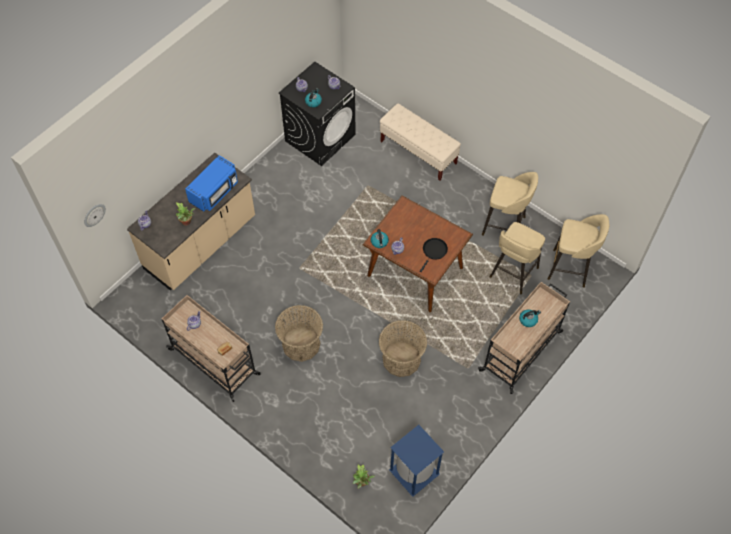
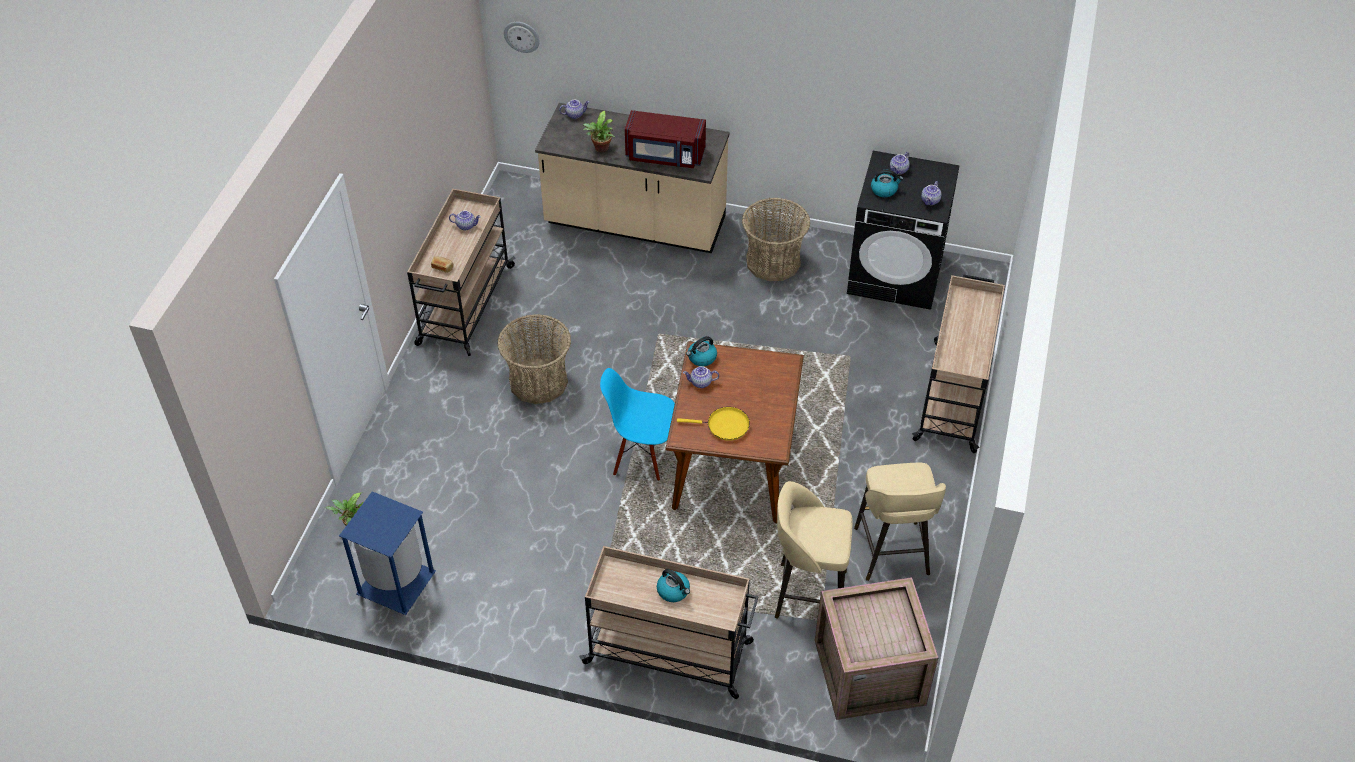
camera: 65 degrees right, 10 degrees down
(215, 192) = (665, 156): blue microwave -> red microwave
(385, 312) = (641, 456): none -> blue chair
(401, 359) = (573, 503): basket -> basket (773, 262)
(418, 152) = (954, 394): beige bench -> beige cart
(434, 251) = (725, 426): black frying pan -> yellow frying pan
(570, 269) = (868, 673): beige stool -> crate

